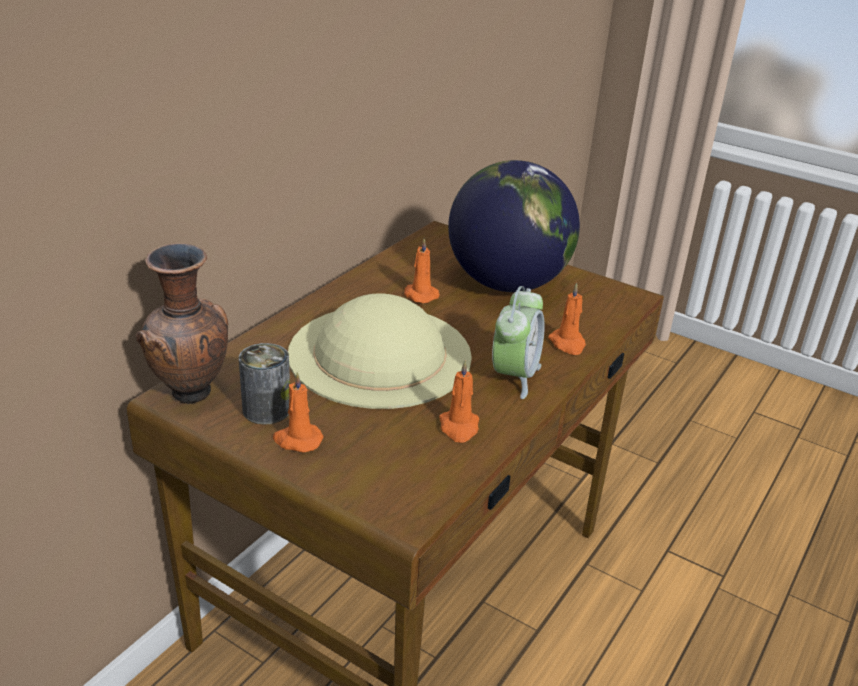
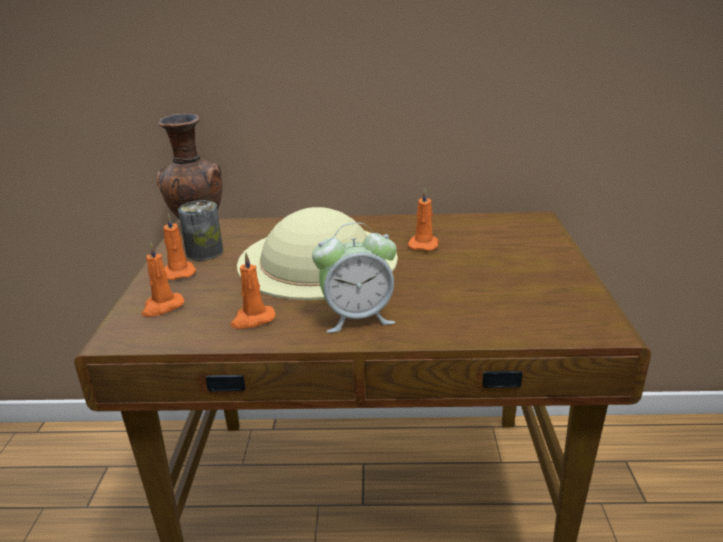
camera: 60 degrees right, 5 degrees down
(507, 283) = (507, 267): globe -> none
(568, 344) = (450, 324): orange candle -> orange candle (162, 307)

